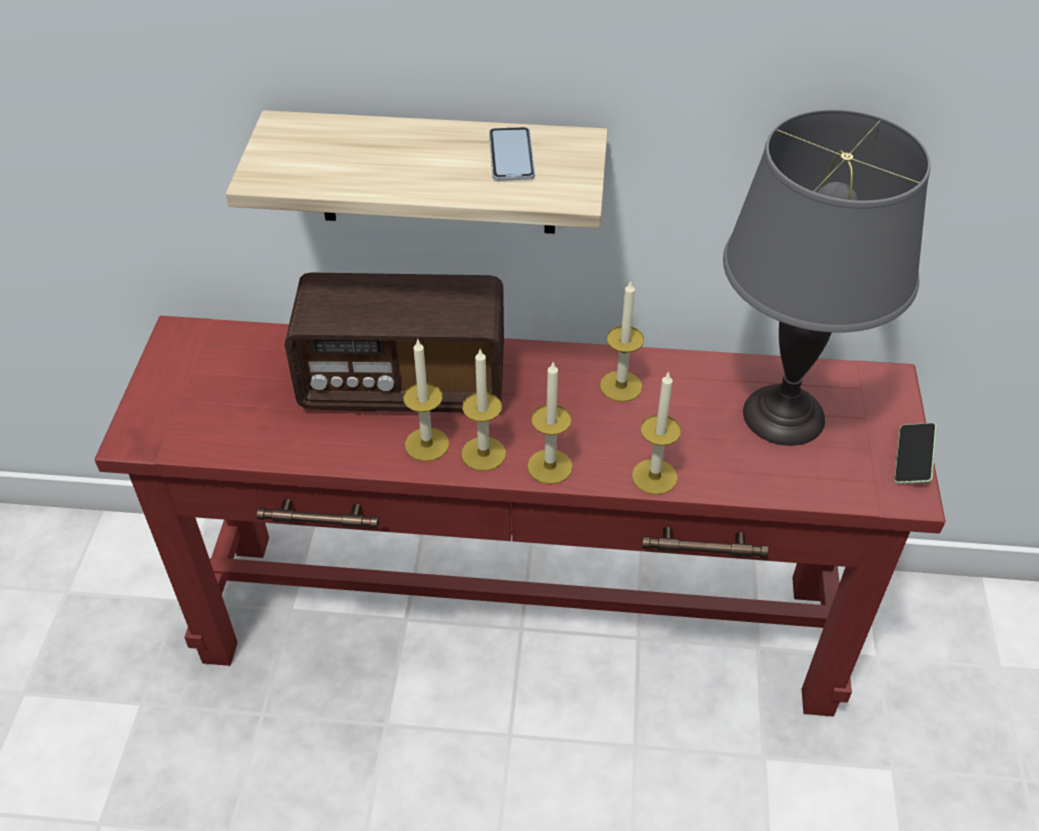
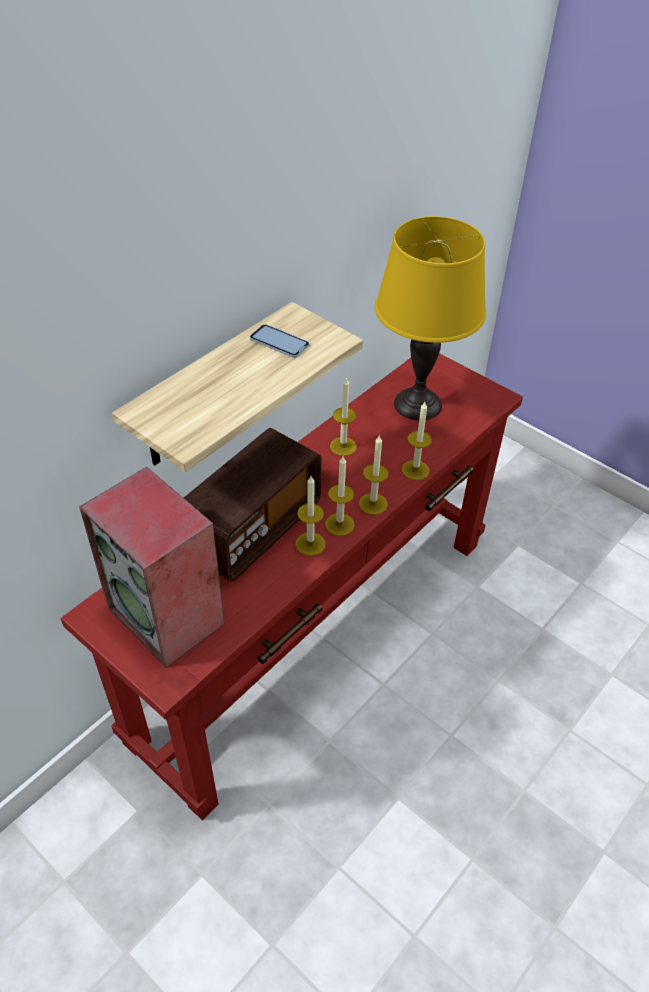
camera: 55 degrees left, 0 degrees up
(221, 388) = (168, 616): none -> speaker
(783, 415) = (417, 404): grey table lamp -> yellow table lamp
(912, 460) = (481, 383): phone -> none

